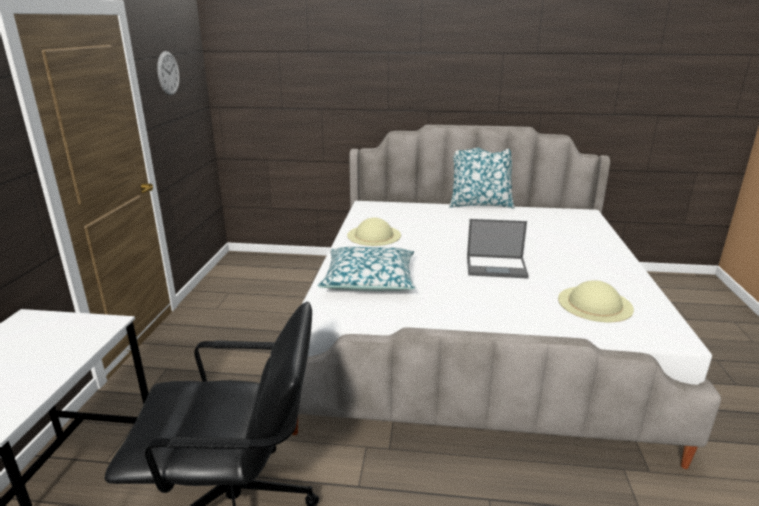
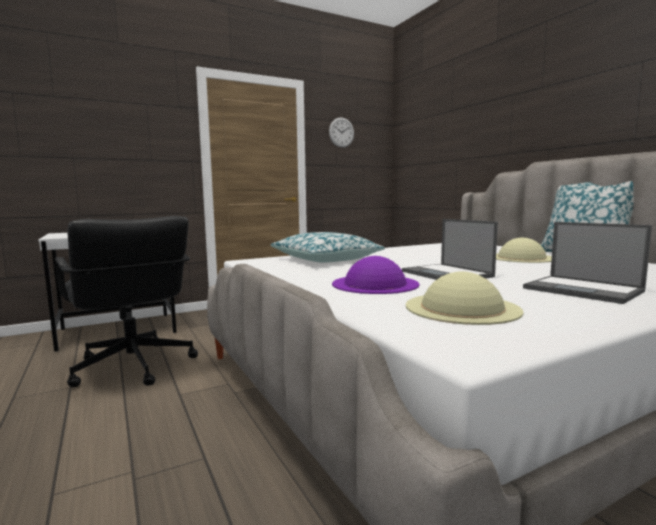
camera: 55 degrees right, 15 degrees down
(374, 235) = (408, 250): beige hat -> beige hat (521, 257)
(504, 301) = (375, 284): none -> purple hat
(579, 257) = (584, 290): none -> laptop

